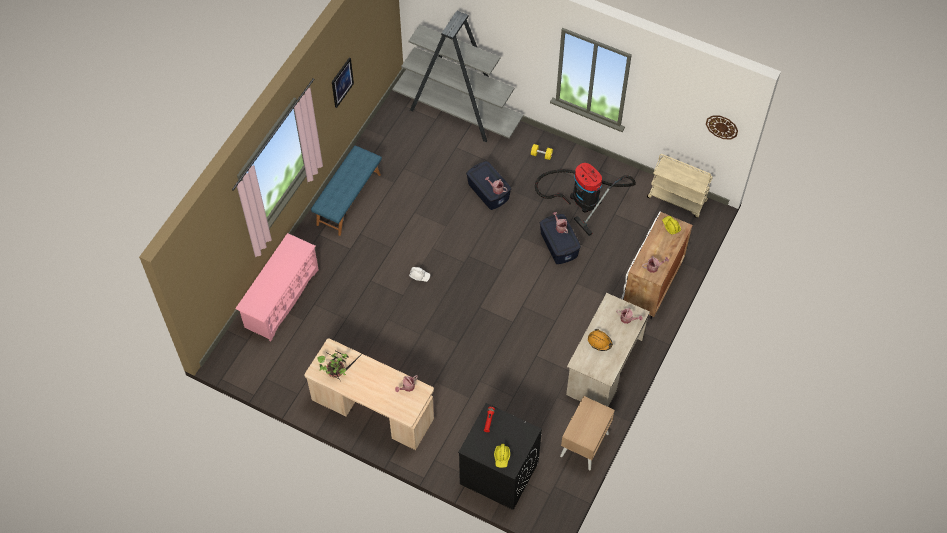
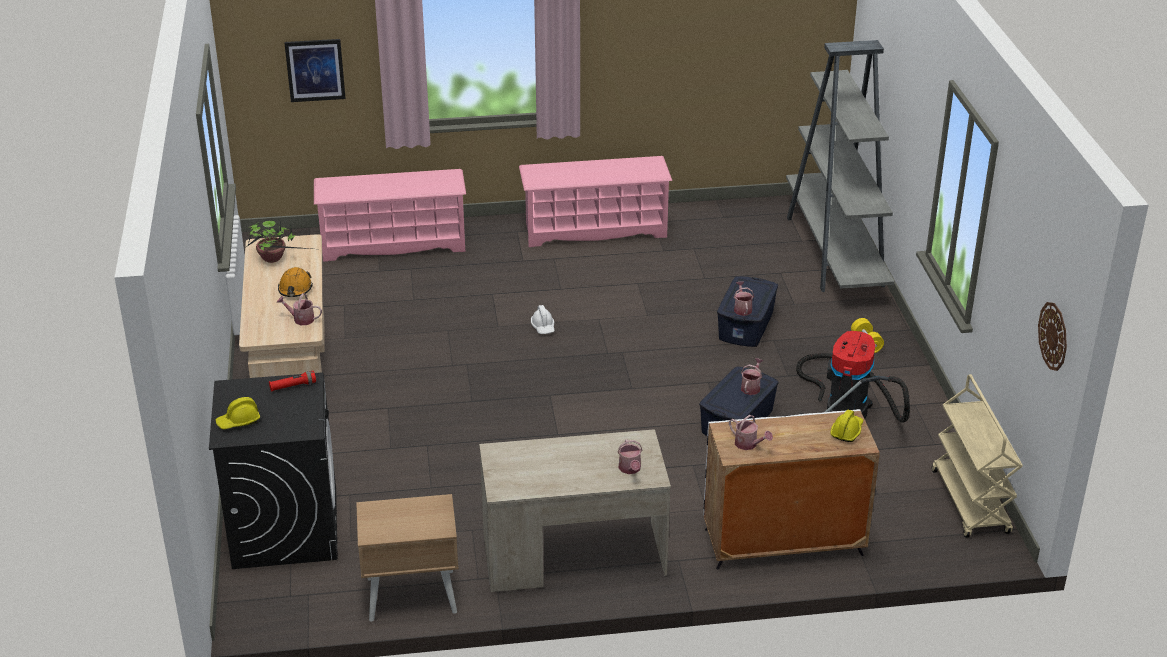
camera: 55 degrees right, 25 degrees down
(342, 82) = (674, 47): picture -> picture (315, 70)
(348, 199) = (595, 230): blue bench -> pink shoe rack
(599, 342) = (557, 458): orange hard hat -> orange hard hat (295, 289)

